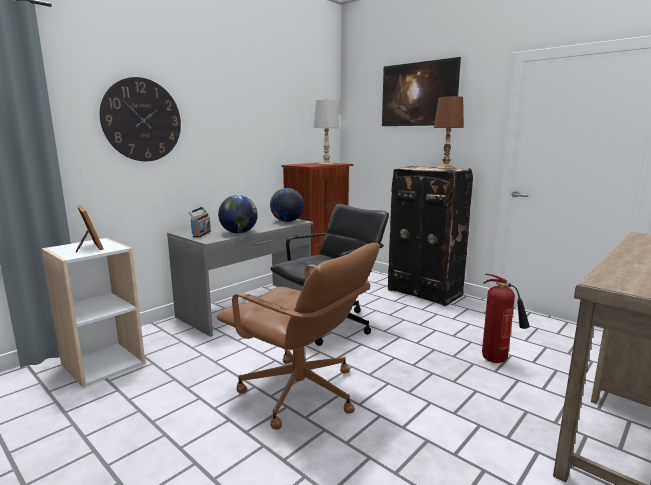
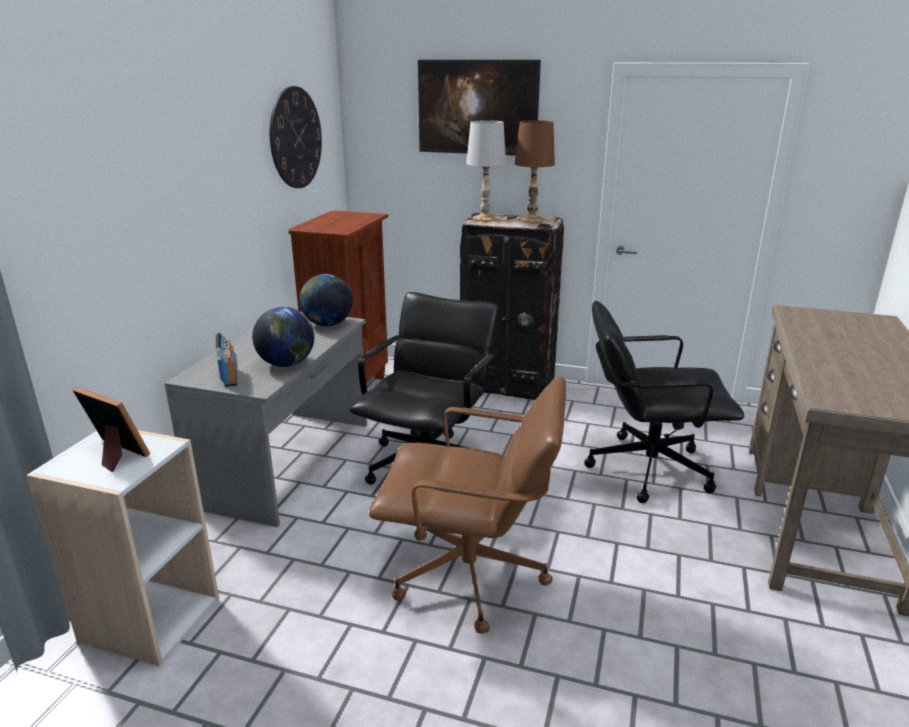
camera: 25 degrees left, 10 degrees up
(142, 120) = (106, 206): wall clock -> wall clock (295, 138)
(326, 164) = (353, 220): white table lamp -> white table lamp (485, 218)
(497, 360) = (647, 468): fire extinguisher -> black office chair

